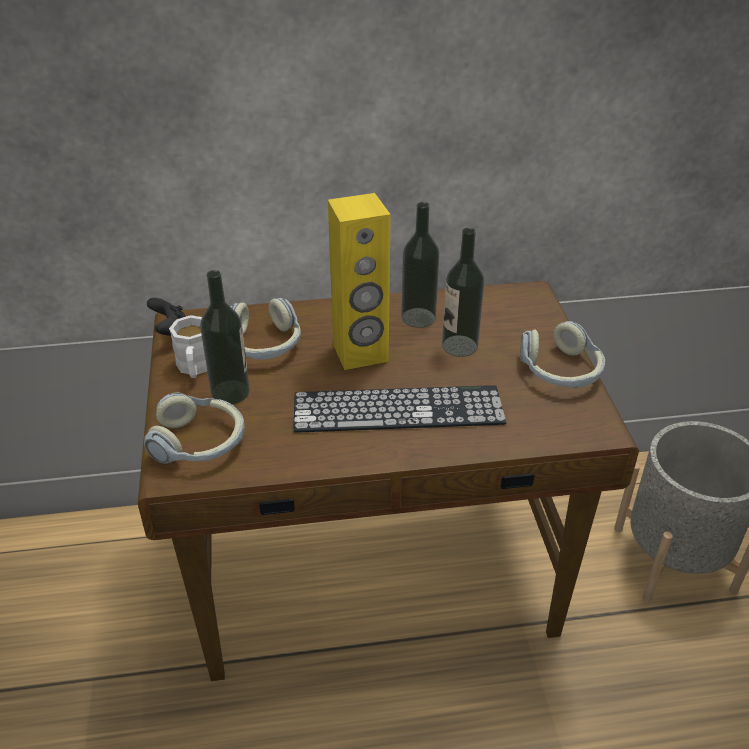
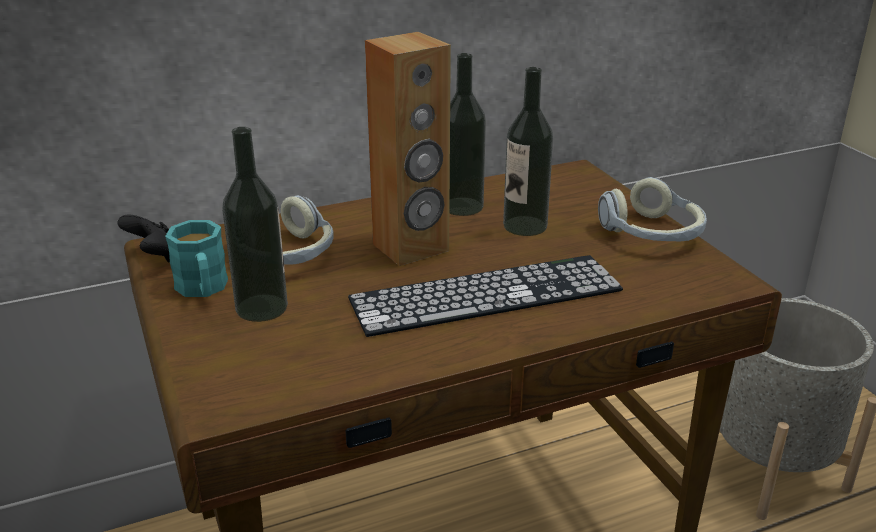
camera: 15 degrees left, 10 degrees down
(195, 368) = (203, 289): white mug -> turquoise mug
(199, 443) = (242, 367): headphones -> none
(360, 353) = (411, 248): yellow speaker -> brown speaker

